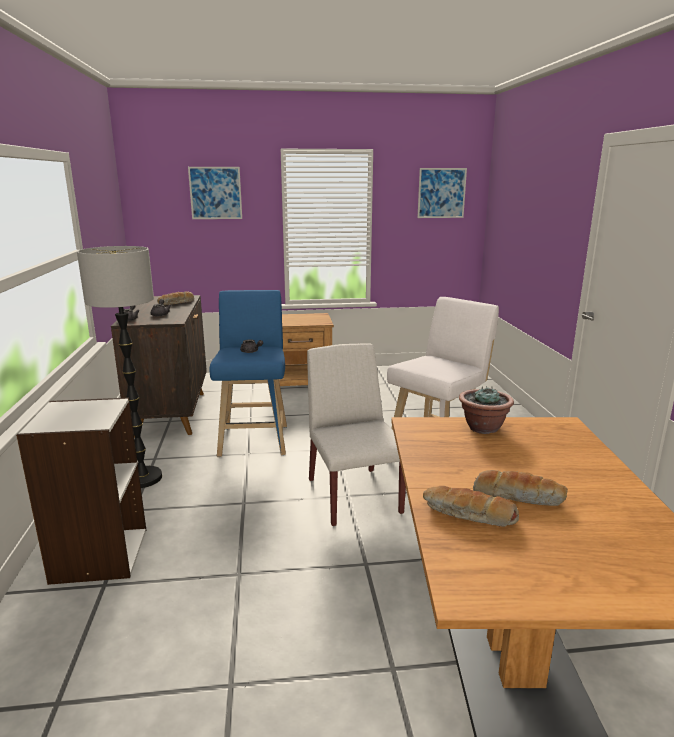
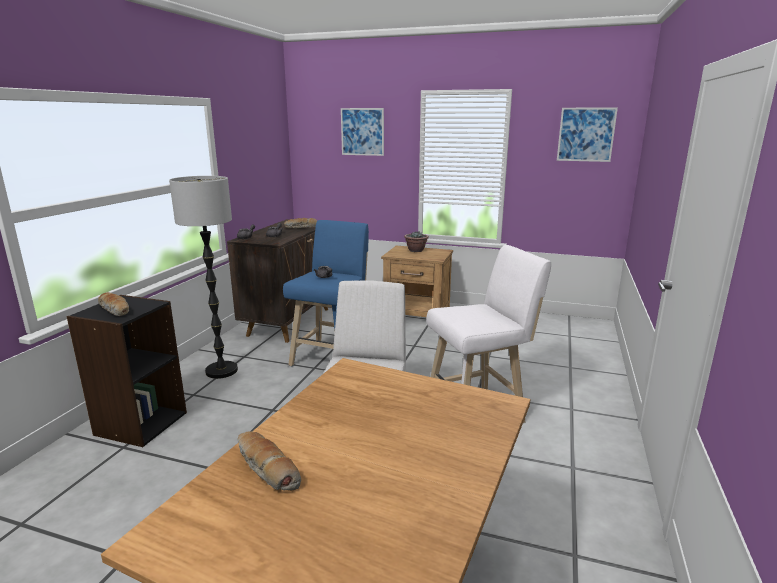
camera: 25 degrees right, 0 degrees up
(99, 555) = (140, 423): white bookcase -> black bookcase
(483, 428) = (410, 387): potted plant -> potted plant (416, 250)
(518, 496) = (338, 465): bread -> bread (115, 310)

